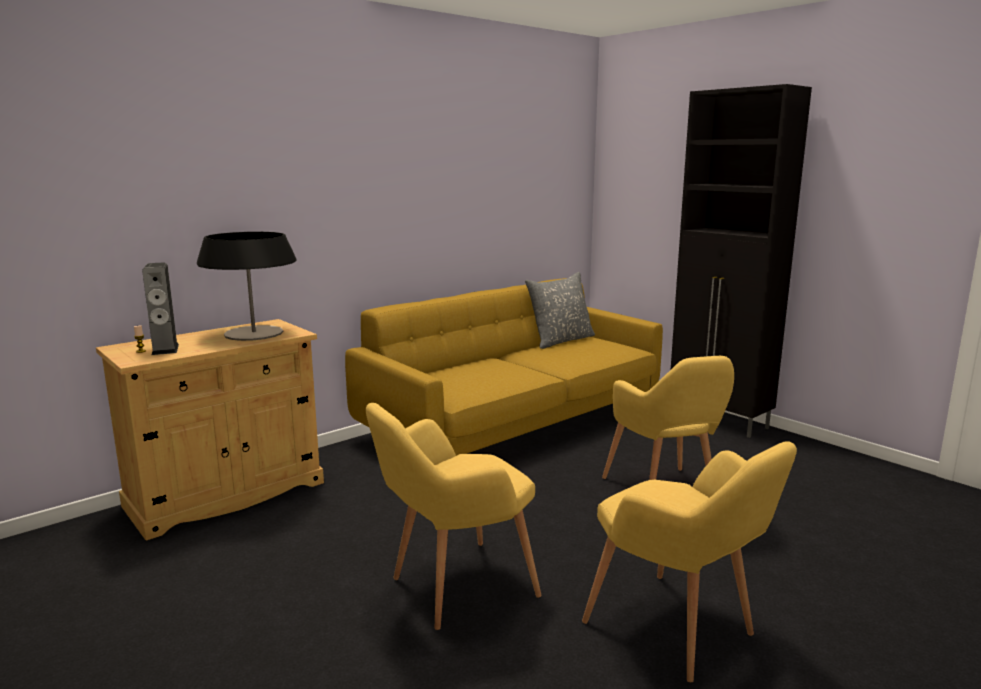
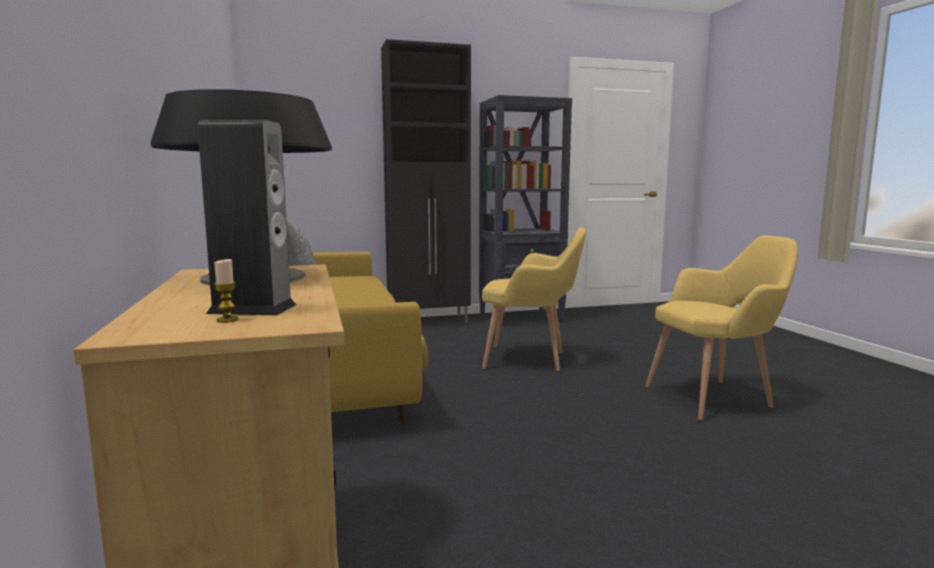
camera: 65 degrees left, 5 degrees down
(453, 588) = (635, 457): yellow armchair -> none
(826, 460) = (521, 318): none -> black bookcase

